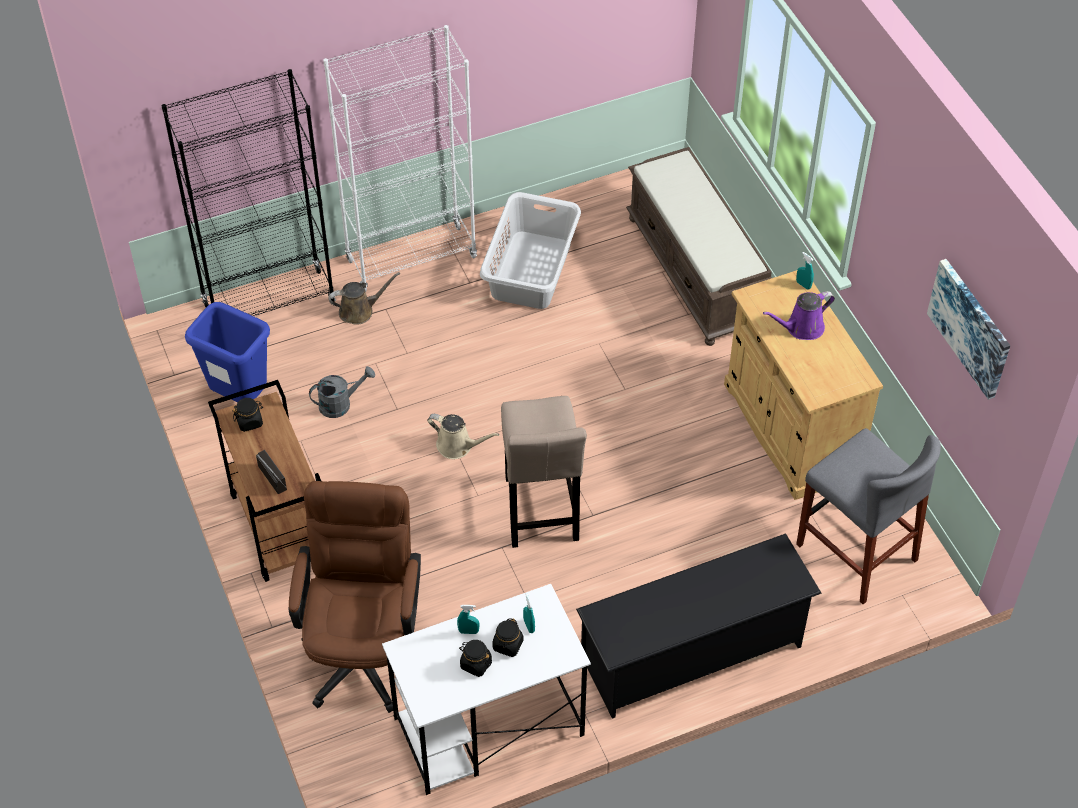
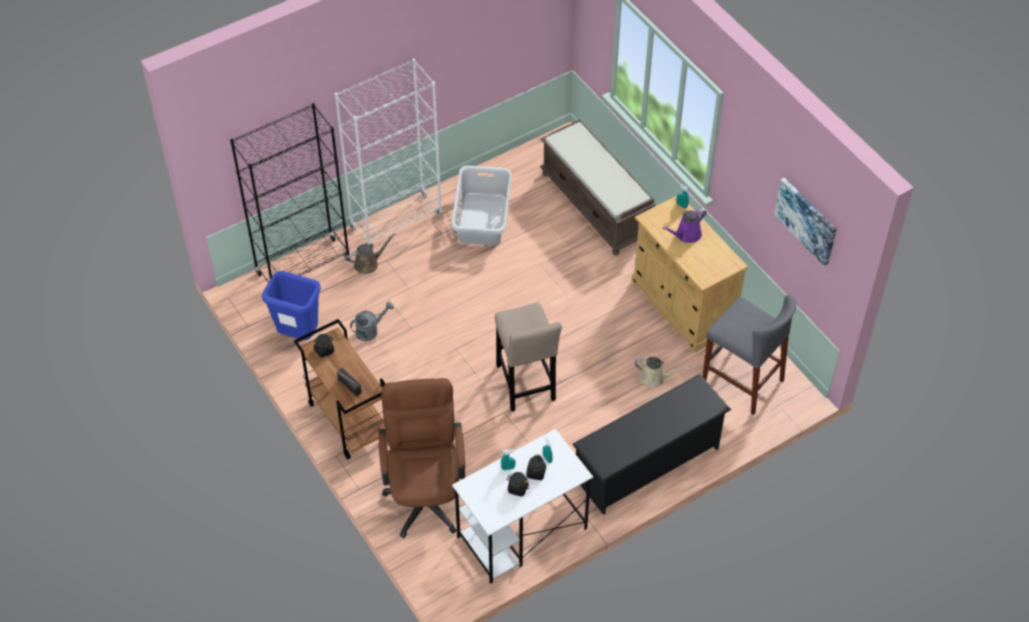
camera: 10 degrees left, 0 degrees up
(458, 446) = (458, 348): beige watering can -> beige watering can (655, 378)

